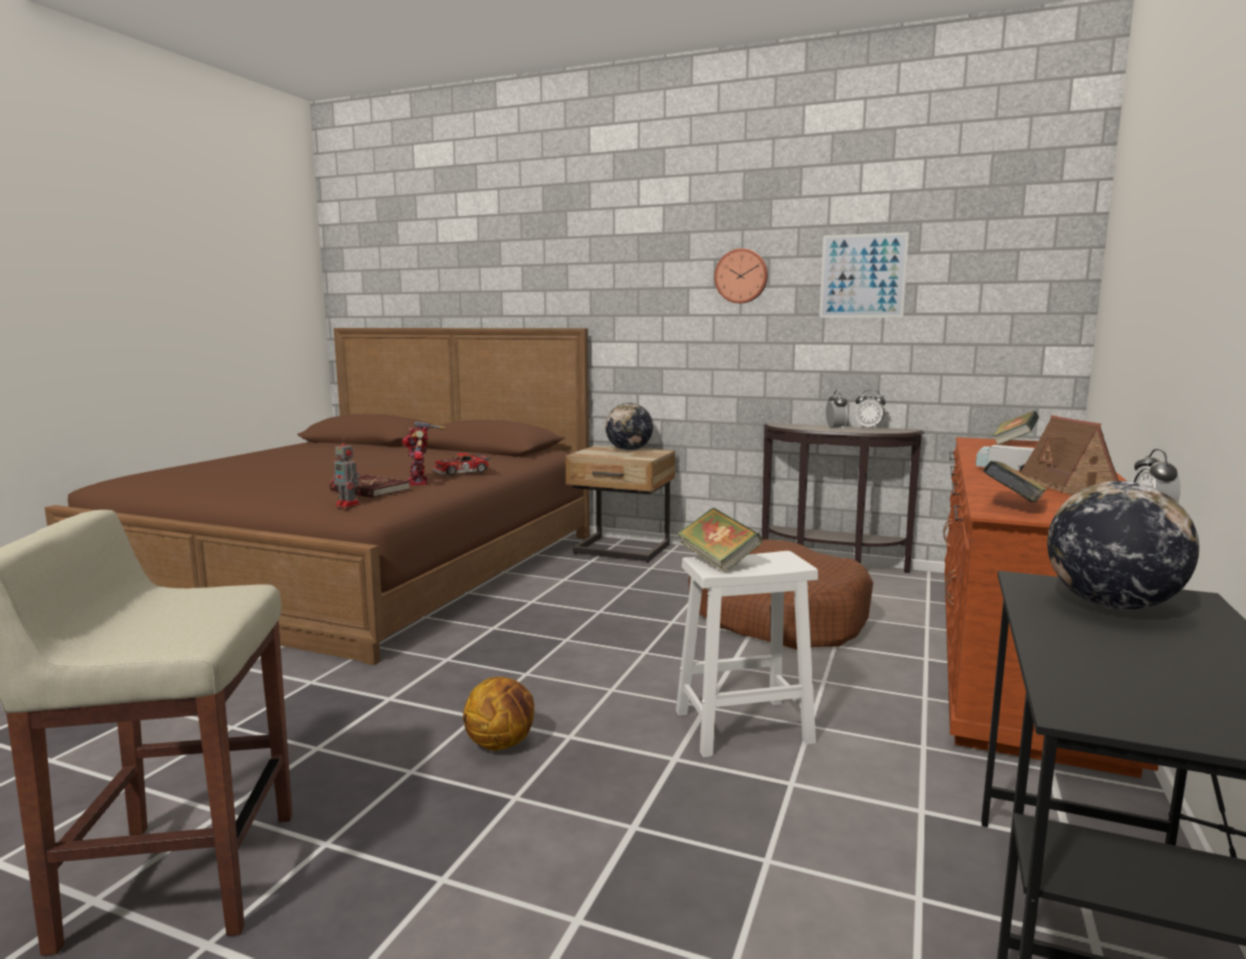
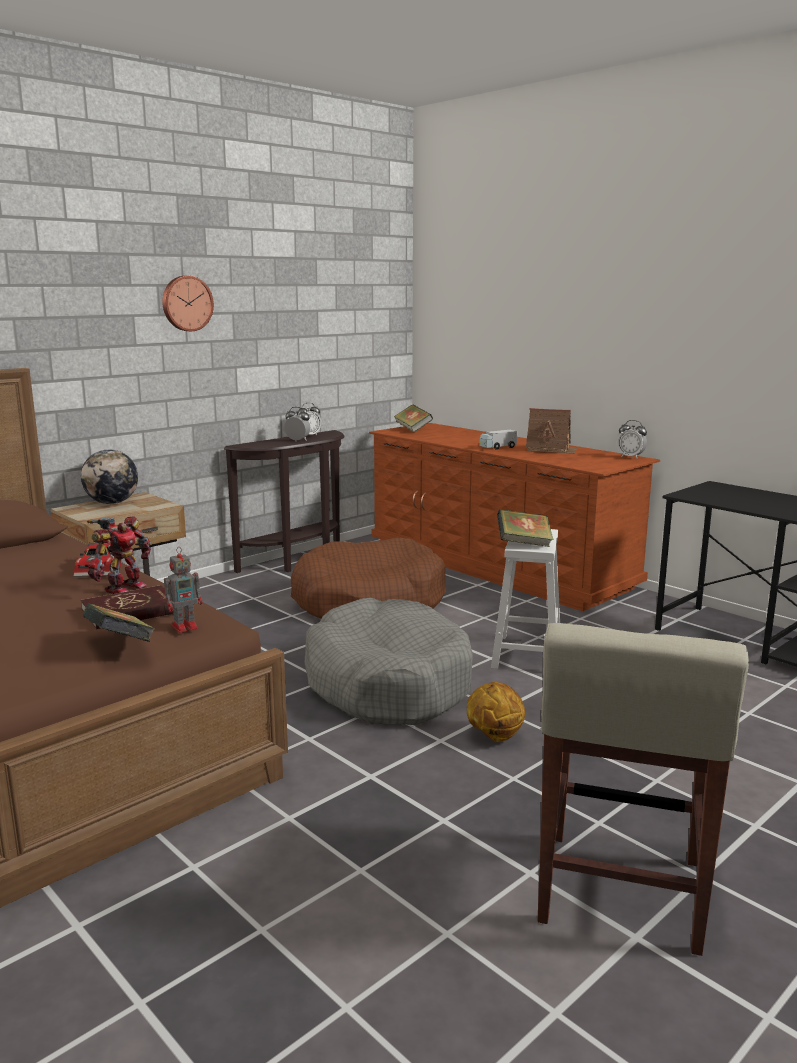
camera: 65 degrees left, 5 degrees up
(420, 482) = (123, 588): toy robot -> toy robot turned 75 degrees counterclockwise
(584, 666) = (387, 683): none -> grey dog bed
(862, 276) = (283, 304): picture -> none
(1013, 506) = (586, 464): book -> book (120, 645)
(1111, 606) = (722, 494): globe -> none

